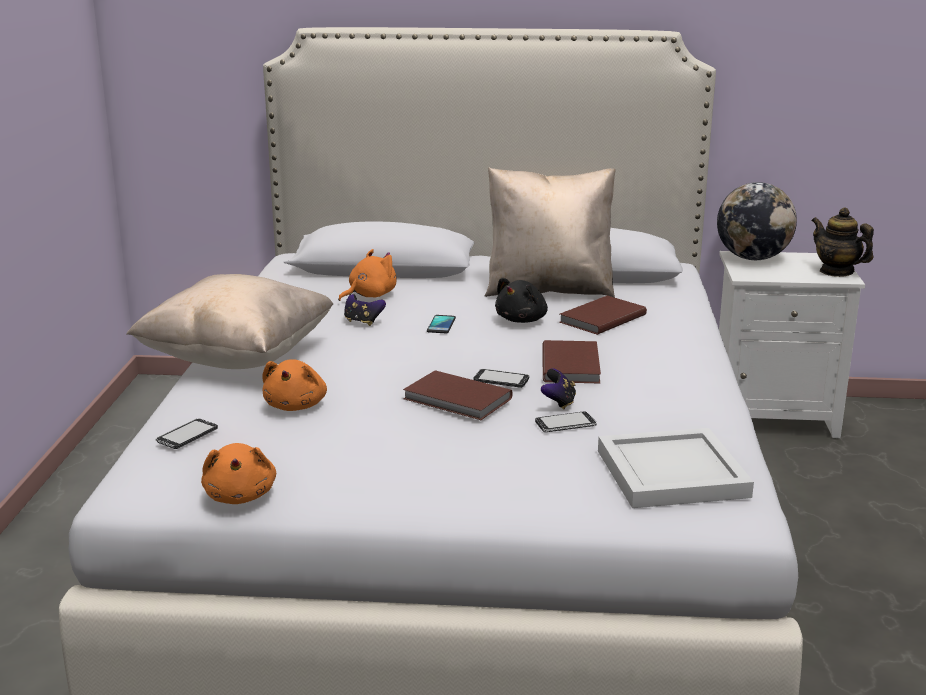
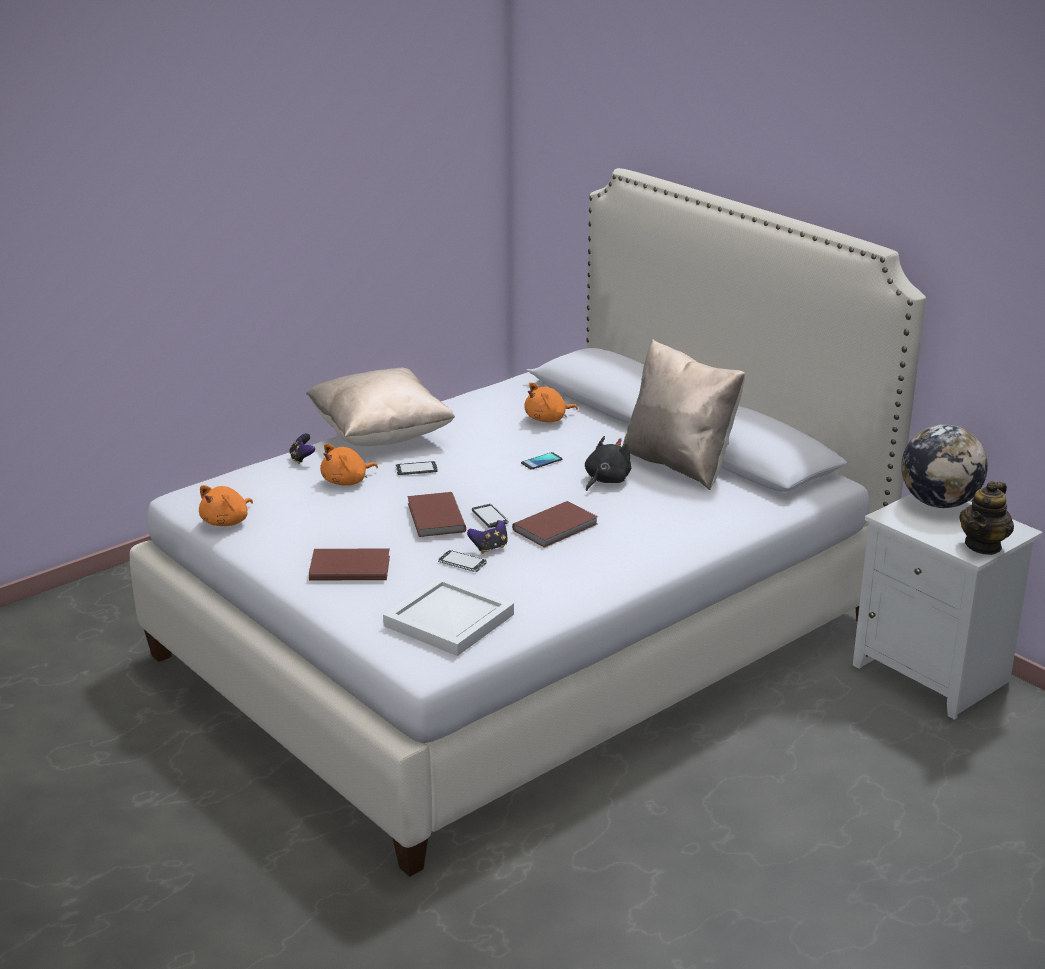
camera: 45 degrees right, 5 degrees up
(187, 435) = (263, 475): phone -> phone (416, 469)
(363, 322) = (500, 439): game controller -> game controller (302, 459)
(369, 295) = (548, 419): orange plush toy -> orange plush toy turned 150 degrees clockwise
(523, 320) = (605, 480): black plush toy -> black plush toy turned 135 degrees clockwise
(600, 318) = (660, 502): brown book -> brown book (349, 567)
(836, 272) = (983, 545): teapot -> teapot turned 150 degrees counterclockwise

